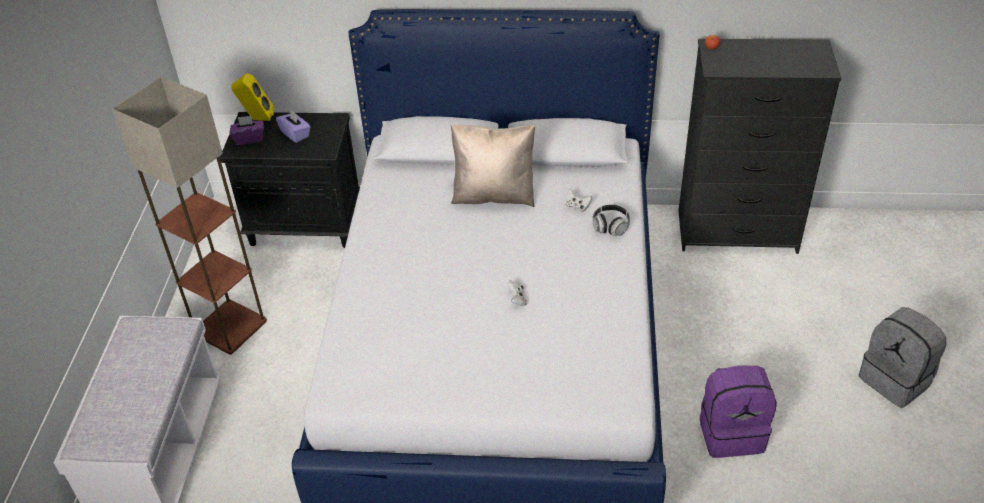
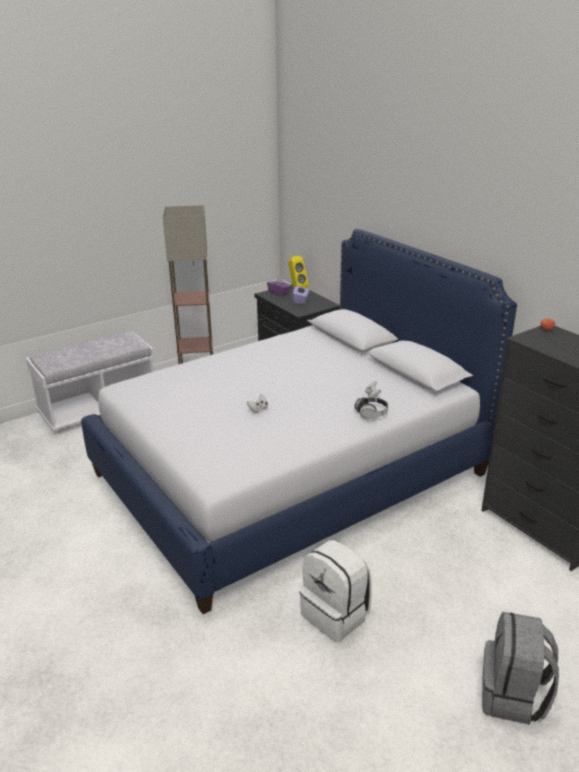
camera: 50 degrees right, 15 degrees down
(494, 195) = (339, 367): beige pillow -> none
(731, 432) = (336, 615): purple backpack -> white backpack

